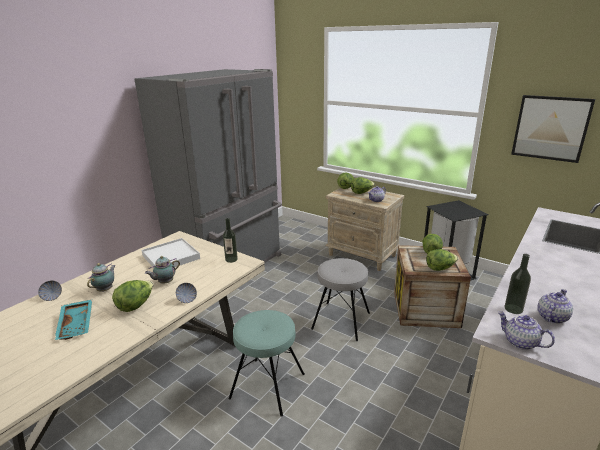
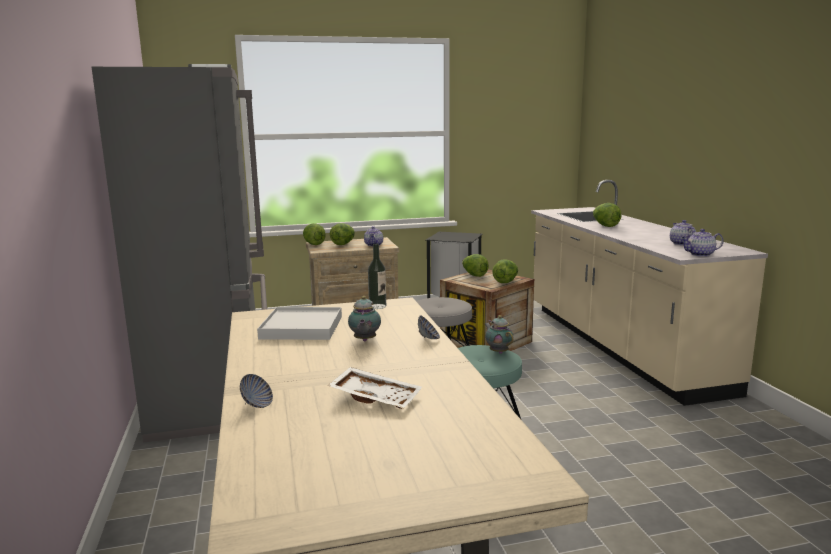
camera: 50 degrees left, 10 degrees down
(77, 324) = (376, 397): turquoise tray -> white tray
(106, 289) = (311, 370): teapot -> teapot (498, 352)
(136, 305) = (391, 361): lettuce -> lettuce (605, 226)
(513, 309) = (660, 246): bottle -> none
(550, 128) = (509, 139): picture -> none

